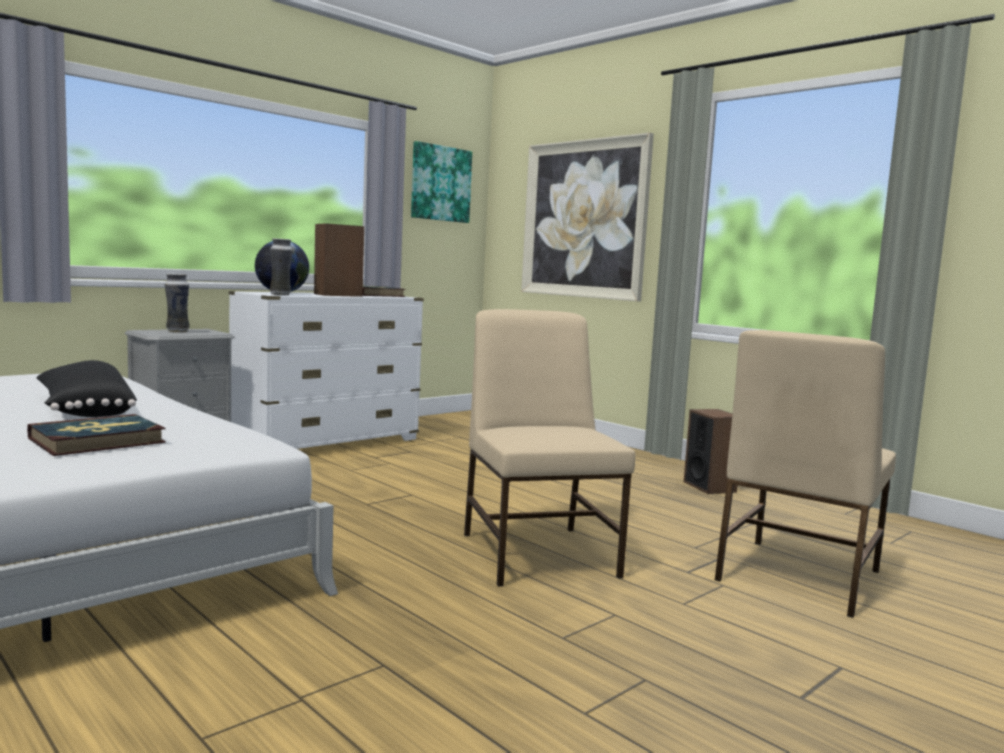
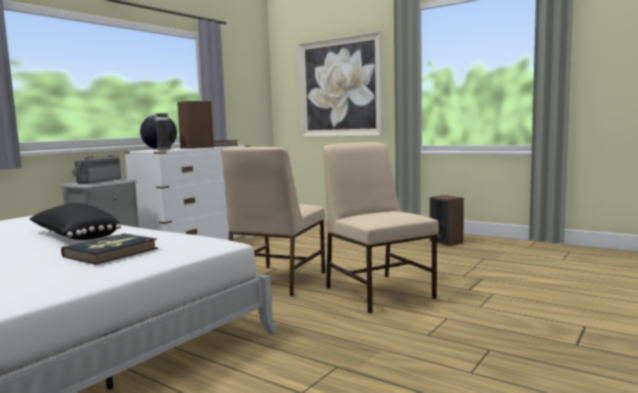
camera: 10 degrees left, 0 degrees up
(177, 331) = (97, 181): vase -> radio
(440, 183) = (242, 71): picture -> none
(796, 576) = (528, 283): beige chair -> beige chair (277, 280)

